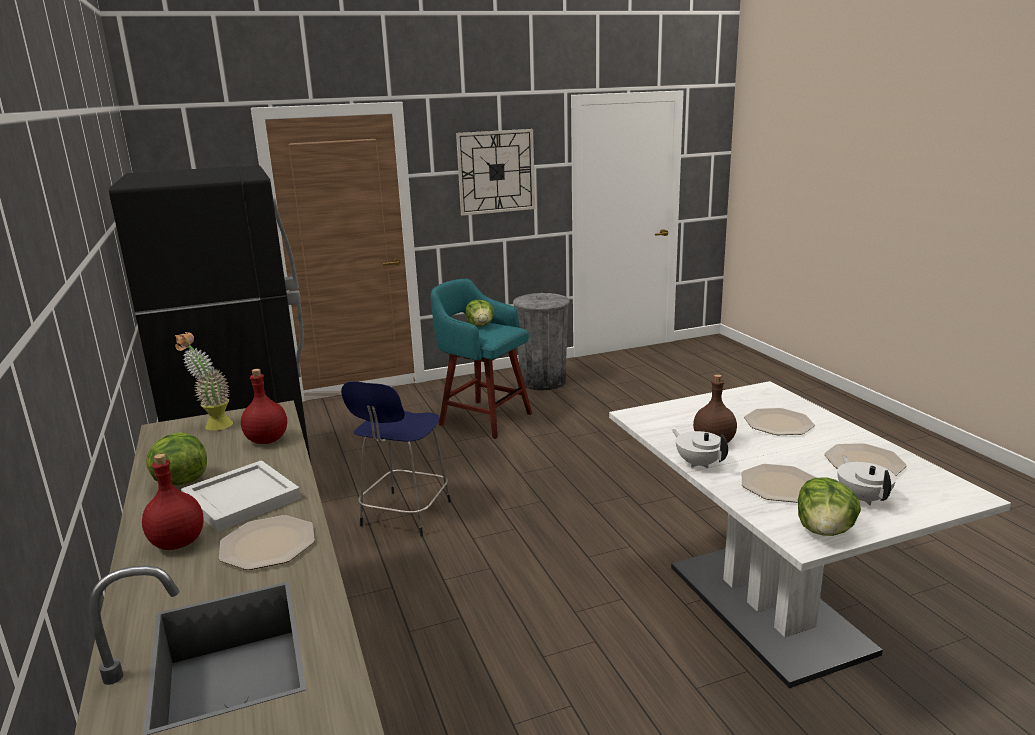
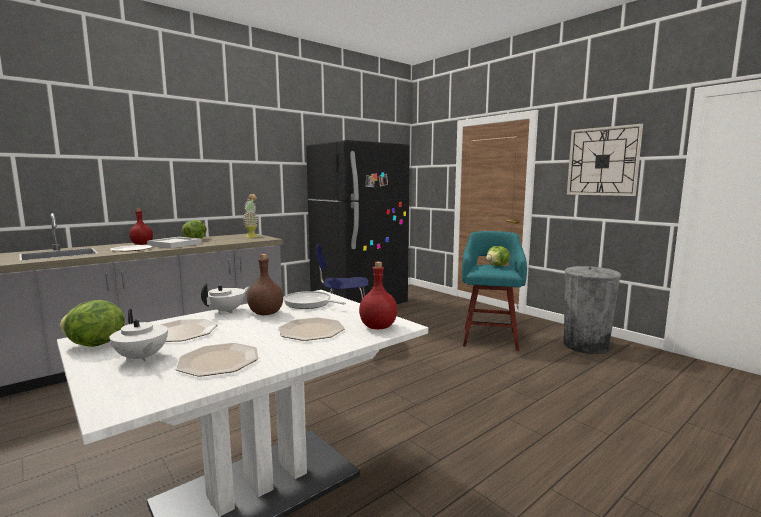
camera: 70 degrees right, 10 degrees down
(268, 440) = (234, 241): red bottle -> red bottle (378, 327)
(679, 420) = (309, 304): none -> frying pan
(862, 498) = (141, 358): white teapot -> white teapot turned 75 degrees clockwise

